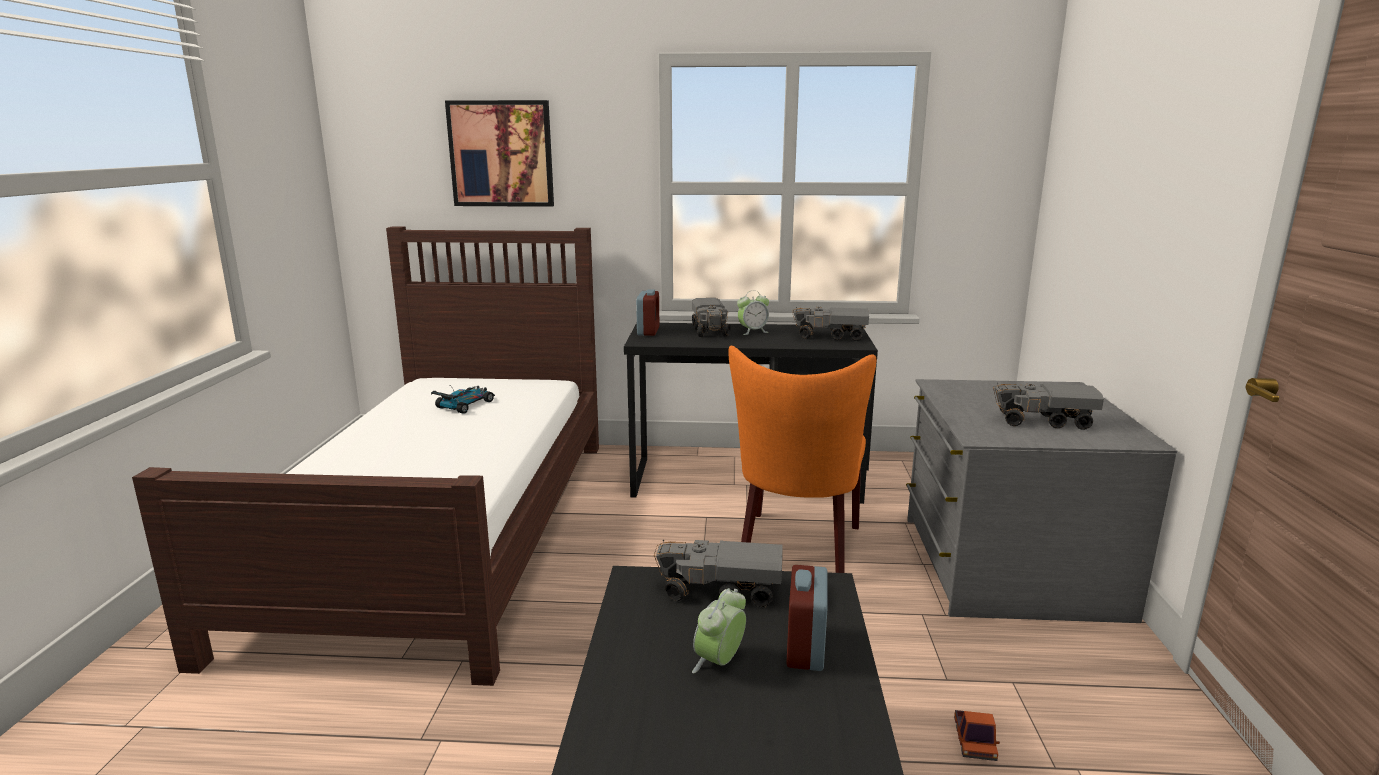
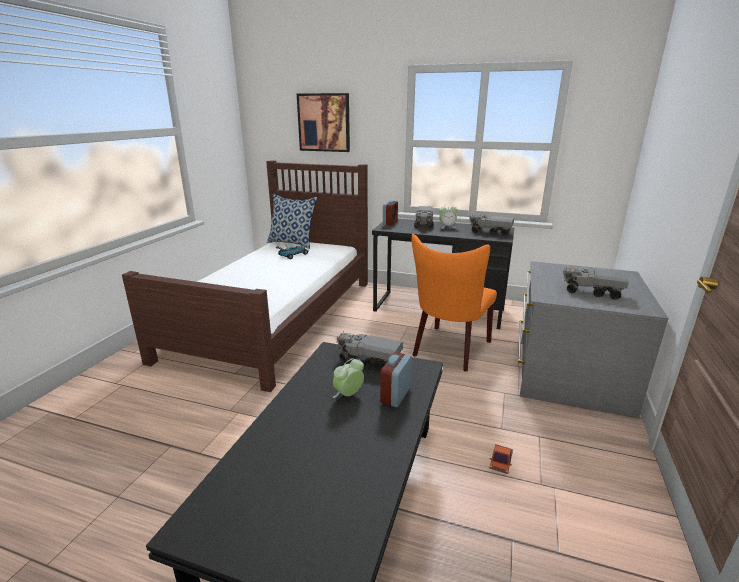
camera: 15 degrees right, 5 degrees up
(452, 383) = (292, 243): none -> pillow

